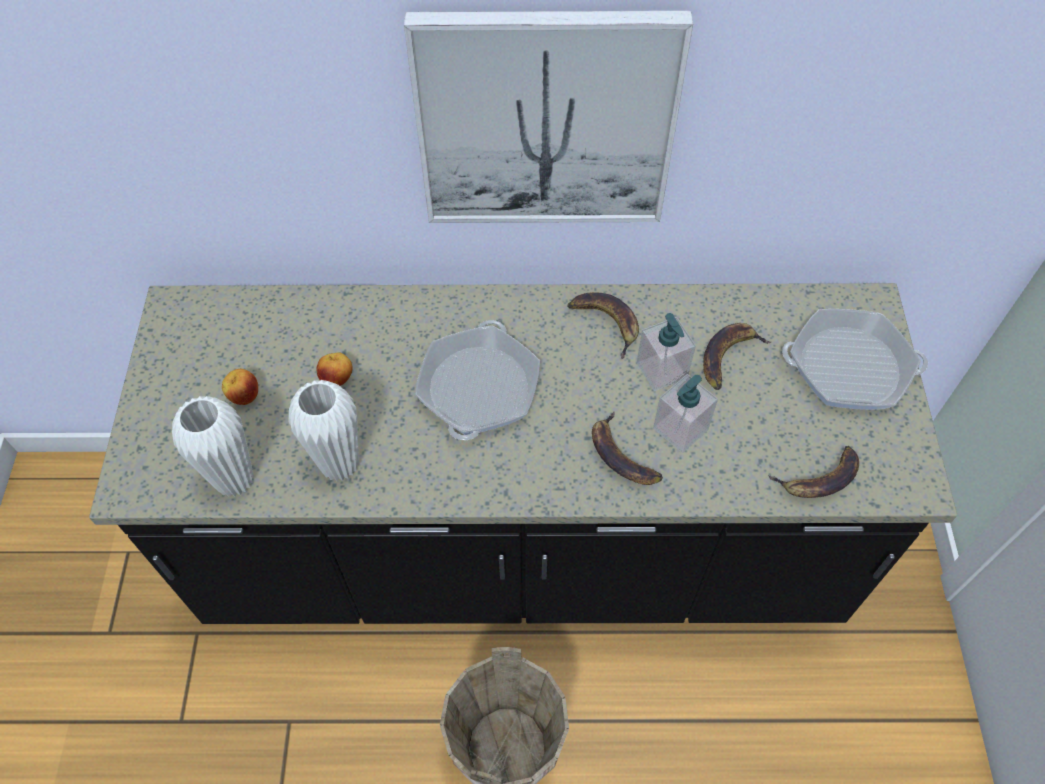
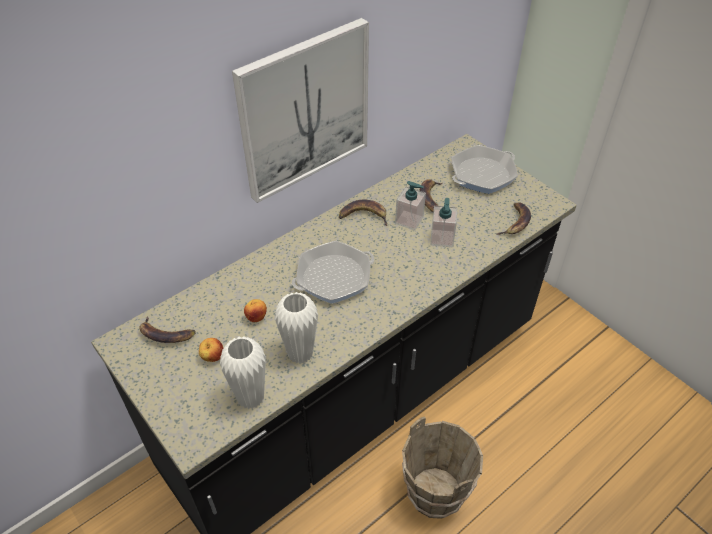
camera: 40 degrees left, 10 degrees down
(479, 388) = (333, 277): frying pan -> frying pan turned 90 degrees counterclockwise
(621, 455) = (428, 264): banana -> banana (165, 334)

